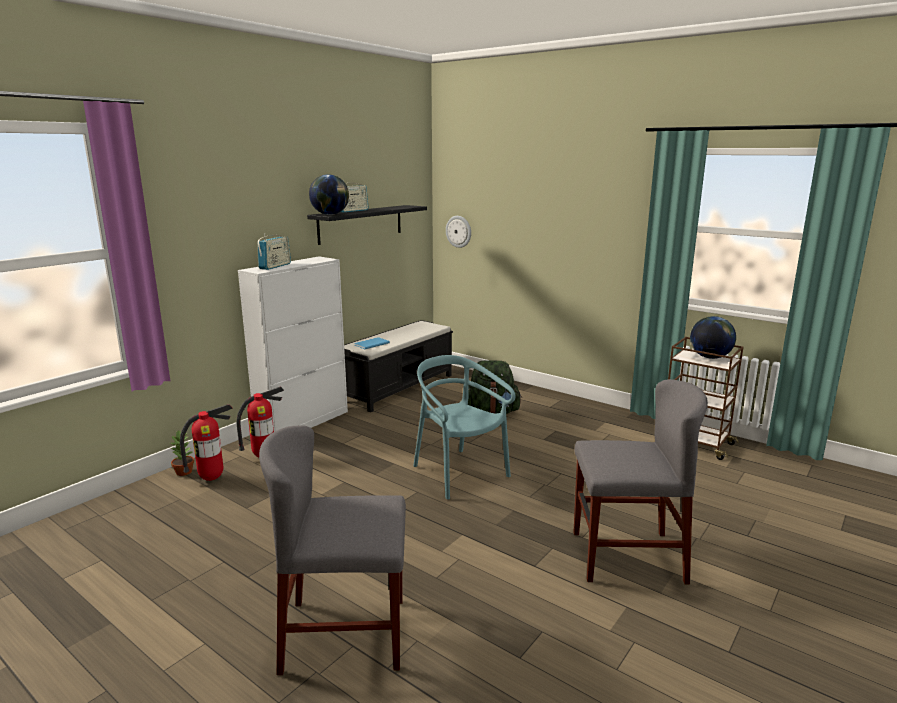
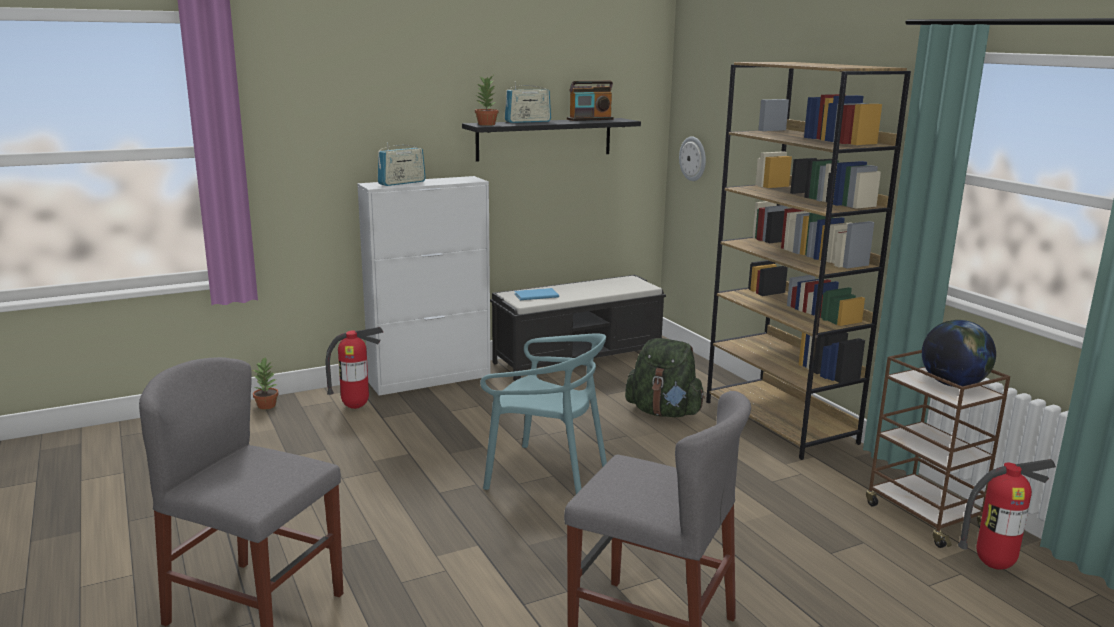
camera: 25 degrees right, 0 degrees up
(211, 478) = (285, 418): fire extinguisher -> fire extinguisher (994, 565)
(330, 214) = (487, 124): globe -> potted plant
(390, 207) = (590, 119): none -> radio
(459, 473) = (546, 475): turquoise chair -> turquoise chair turned 120 degrees clockwise
(566, 404) = (780, 422): none -> brown bookcase

